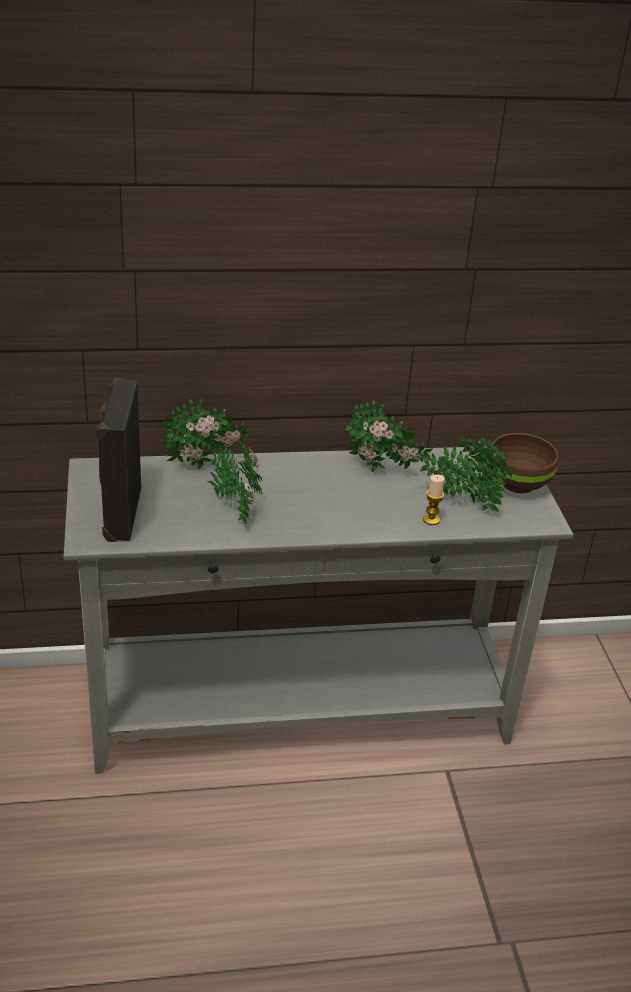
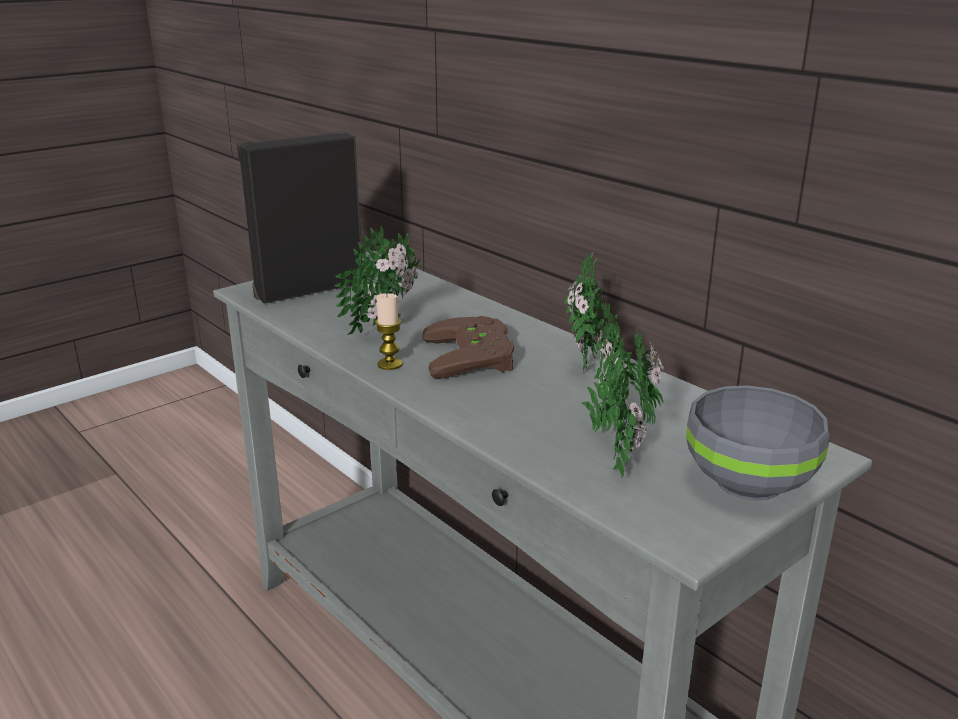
camera: 60 degrees right, 10 degrees down
(207, 465) = (449, 295): potted plant -> none
(313, 495) = (476, 356): none -> brown game controller
(431, 520) = (535, 441): candle -> candle (390, 364)
(517, 483) = (749, 481): brown bowl -> grey bowl

